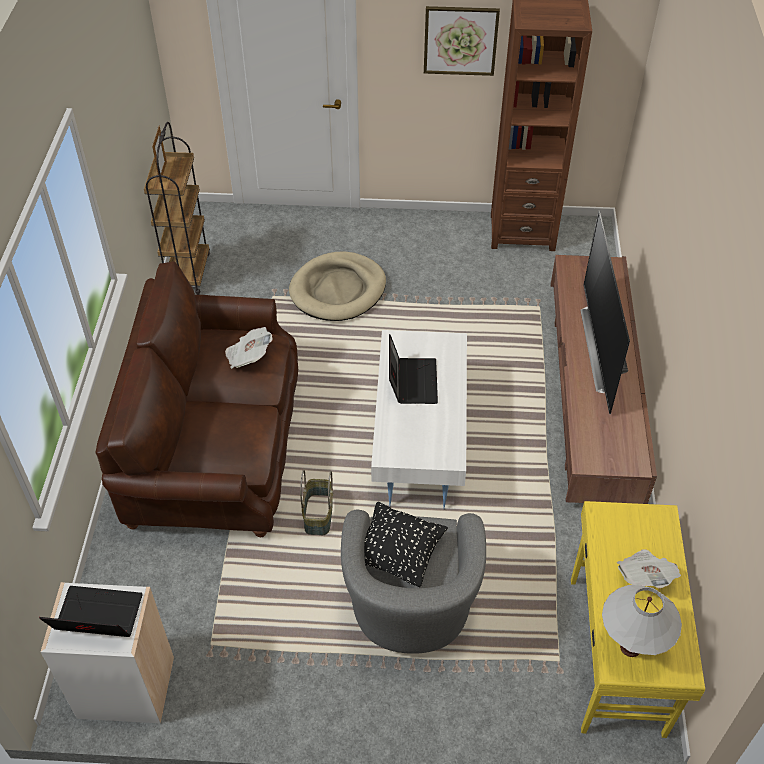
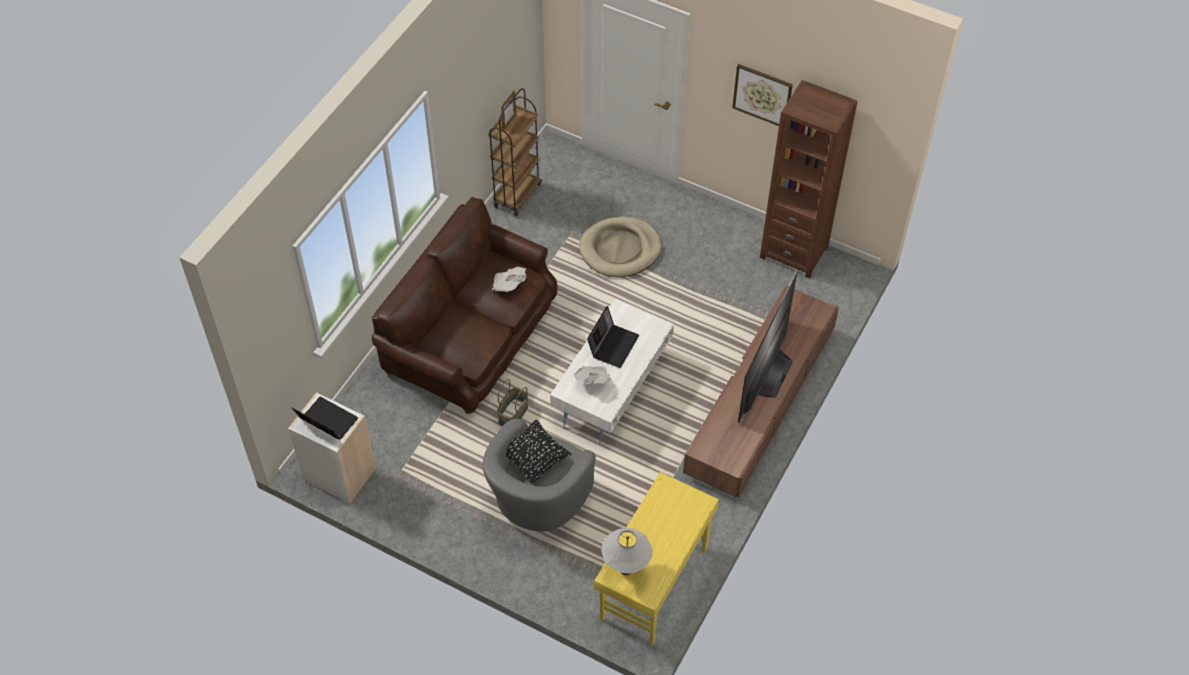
camera: 25 degrees right, 5 degrees up
(644, 577) = (665, 533): newspaper -> newspaper (593, 380)

